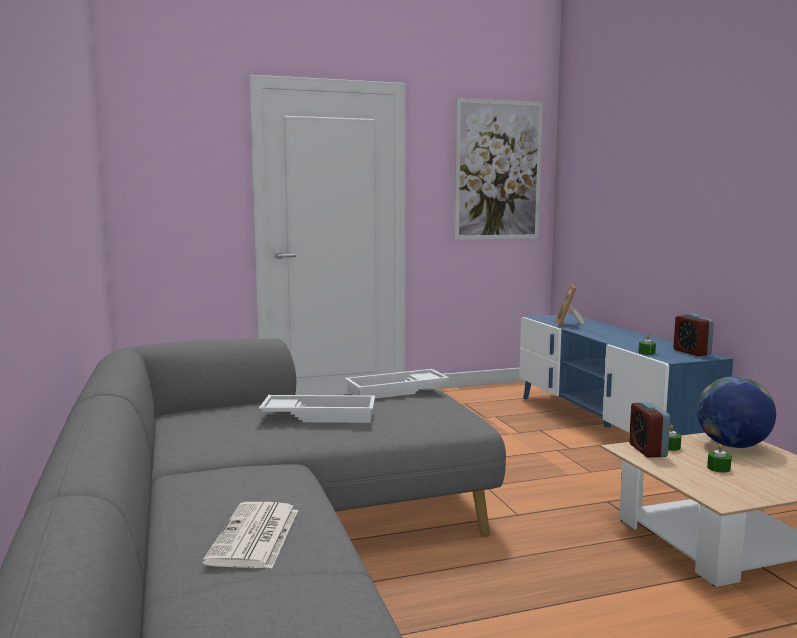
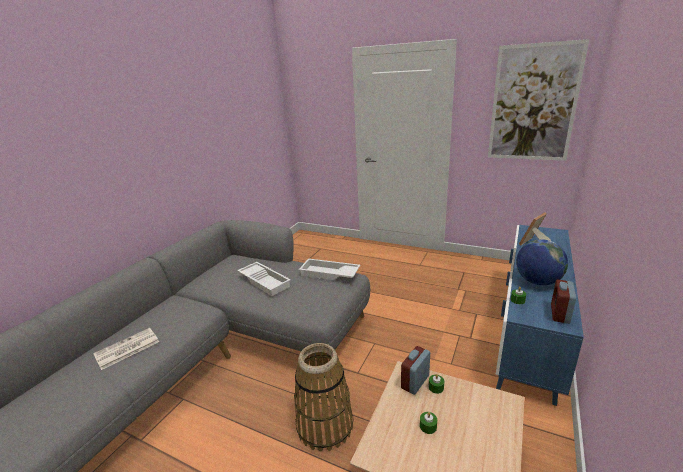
camera: 45 degrees right, 15 degrees up
(572, 567) = (325, 425): none -> basket
(732, 446) = (485, 413): globe -> globe (537, 281)

